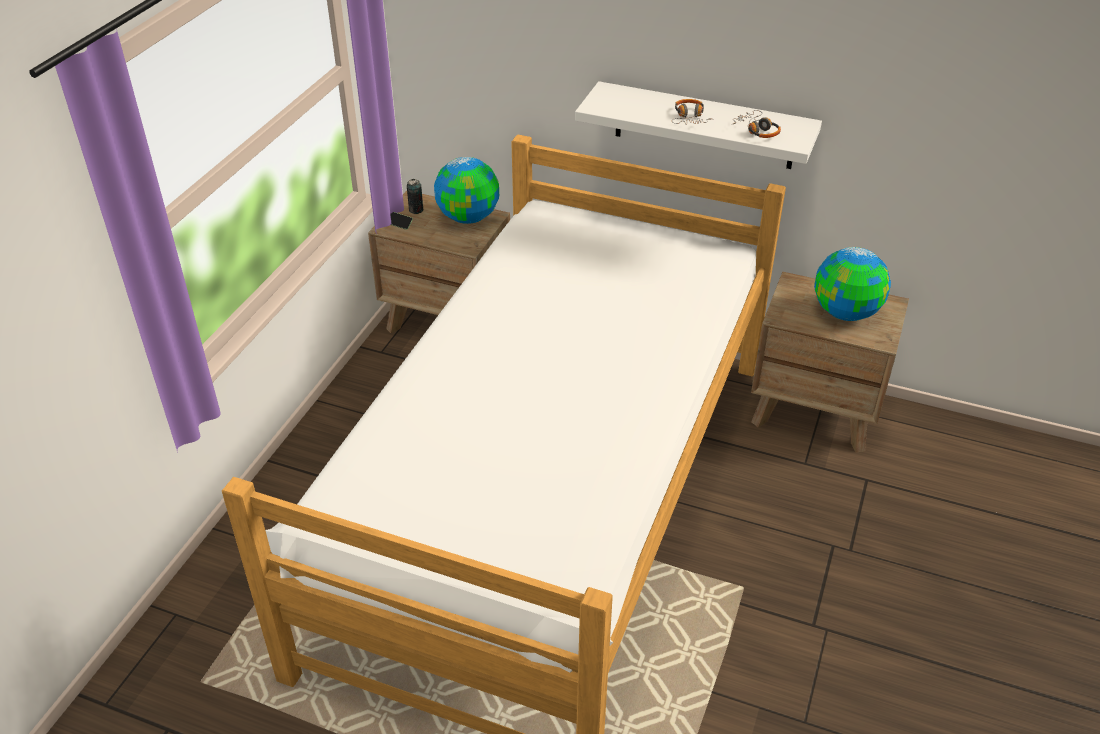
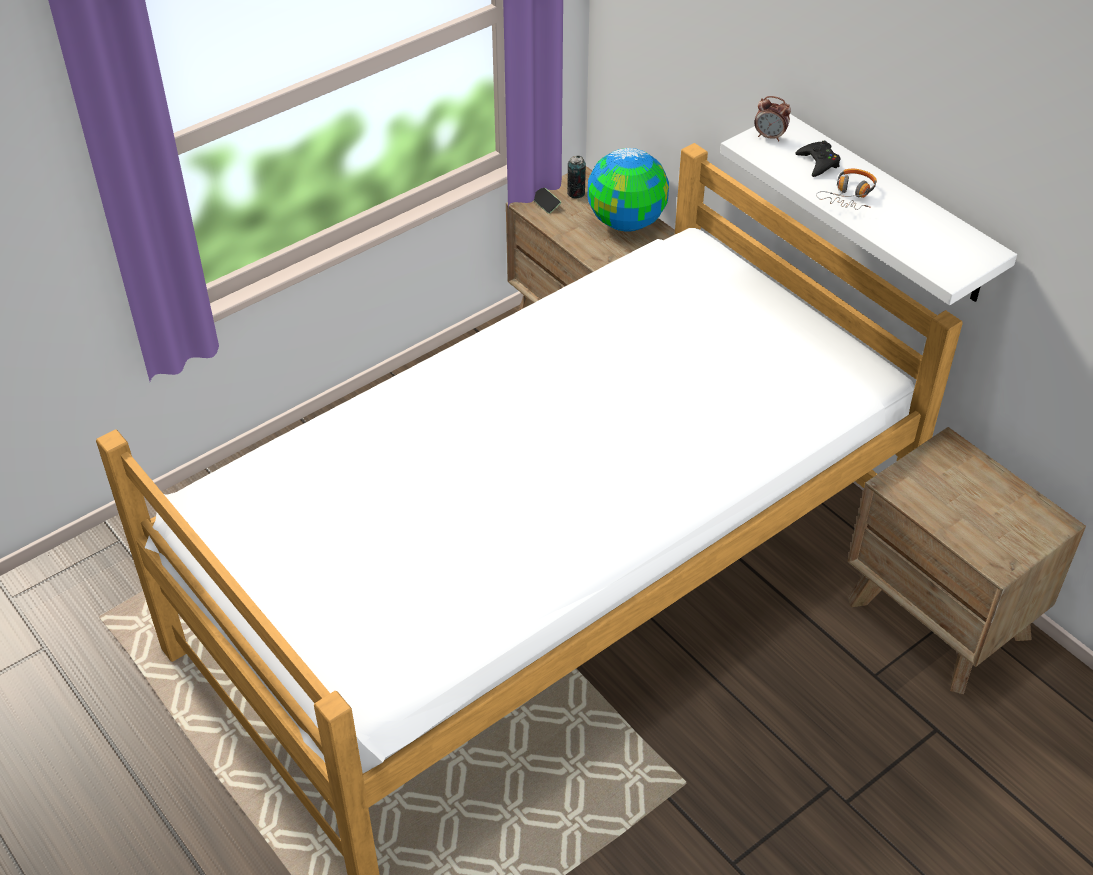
camera: 30 degrees right, 5 degrees up
(604, 98) = (770, 136): none -> alarm clock
(651, 105) = (818, 163): none -> black game controller
(756, 130) = (917, 240): headphones -> none
(846, 313) = (984, 511): globe -> none

